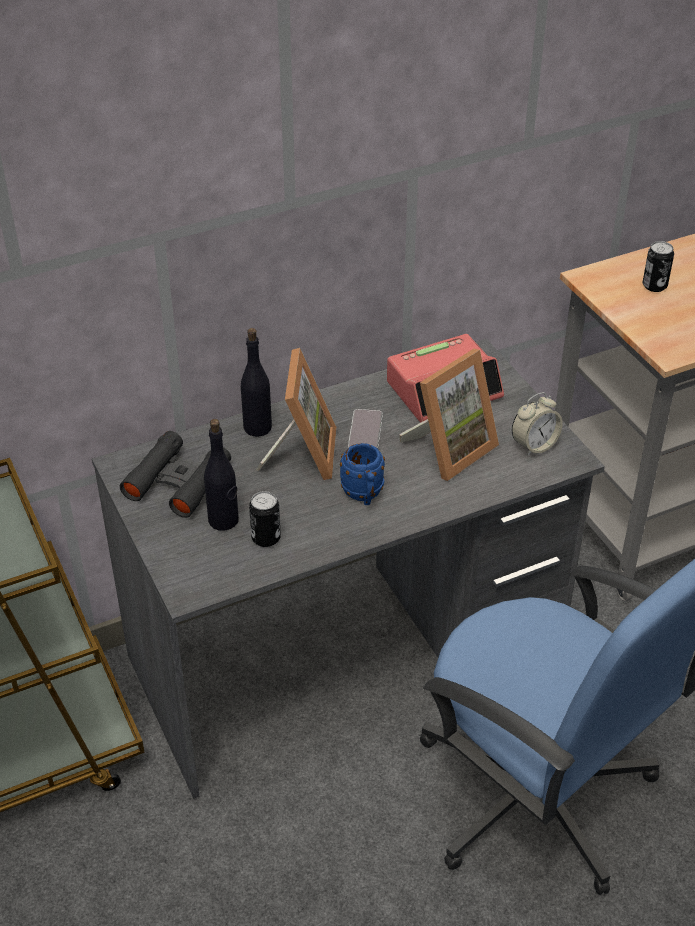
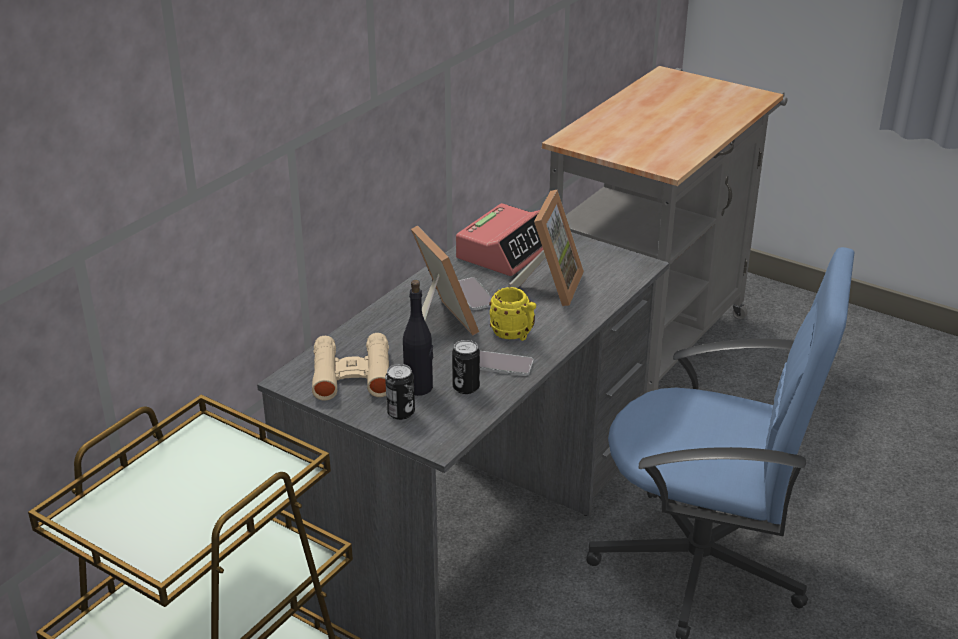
camera: 30 degrees left, 10 degrees down
(178, 481) = (352, 375): black binoculars -> beige binoculars
(257, 427) = (382, 318): black bottle -> none
(321, 525) = (501, 364): none -> phone
(364, 495) = (514, 335): blue mug -> yellow mug
(534, 445) = (608, 265): alarm clock -> none
(654, 286) = (617, 133): can -> can (401, 412)

